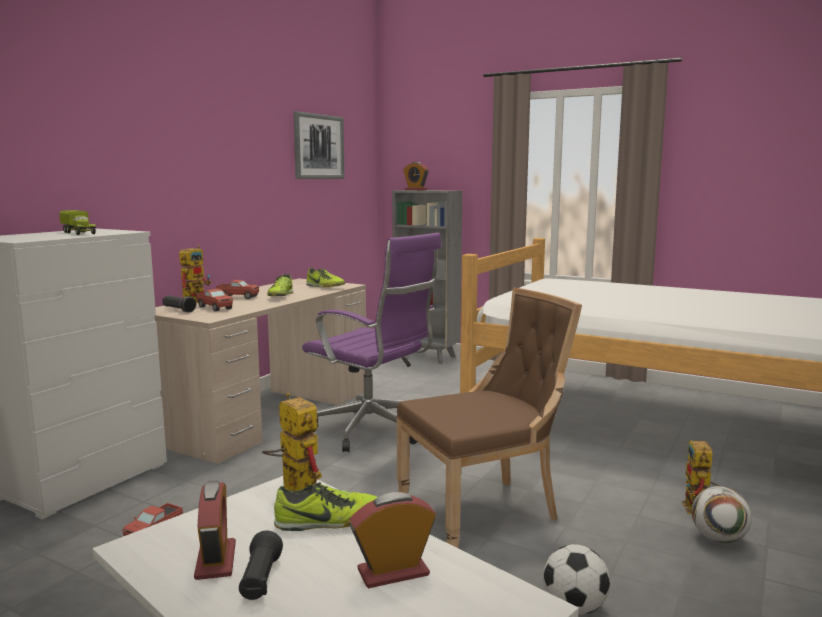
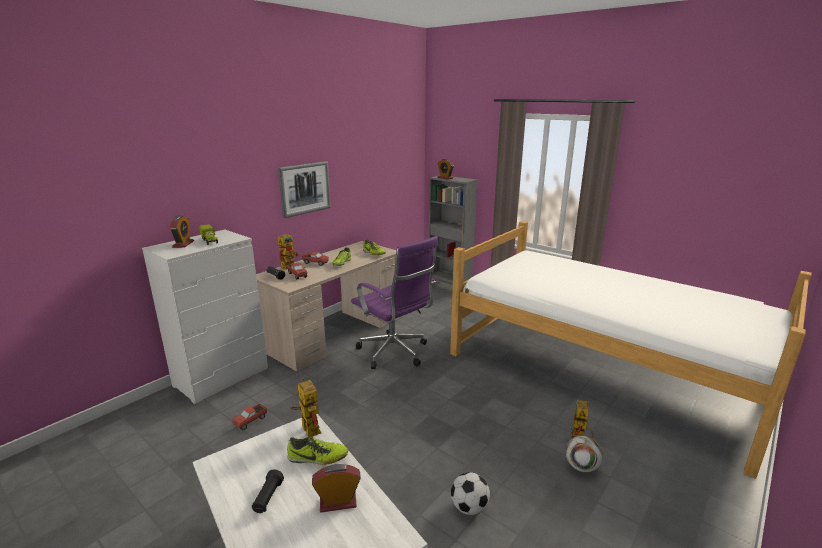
camera: 10 degrees right, 10 degrees up
(216, 560) = (250, 480): alarm clock -> alarm clock (183, 244)
(319, 147) = (377, 151): picture -> picture (305, 188)
(484, 511) = (441, 427): brown chair -> none

